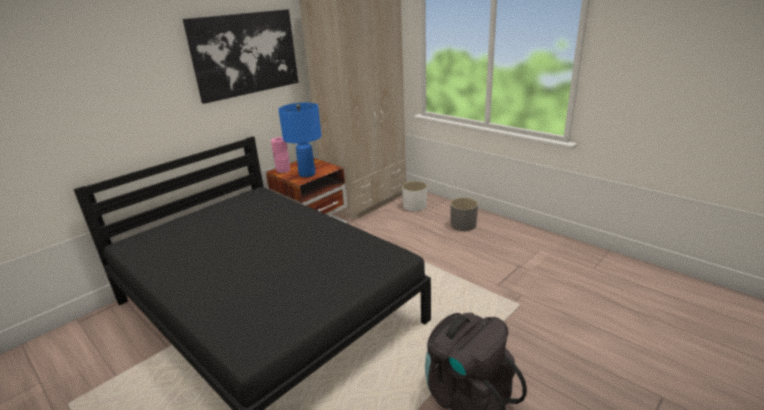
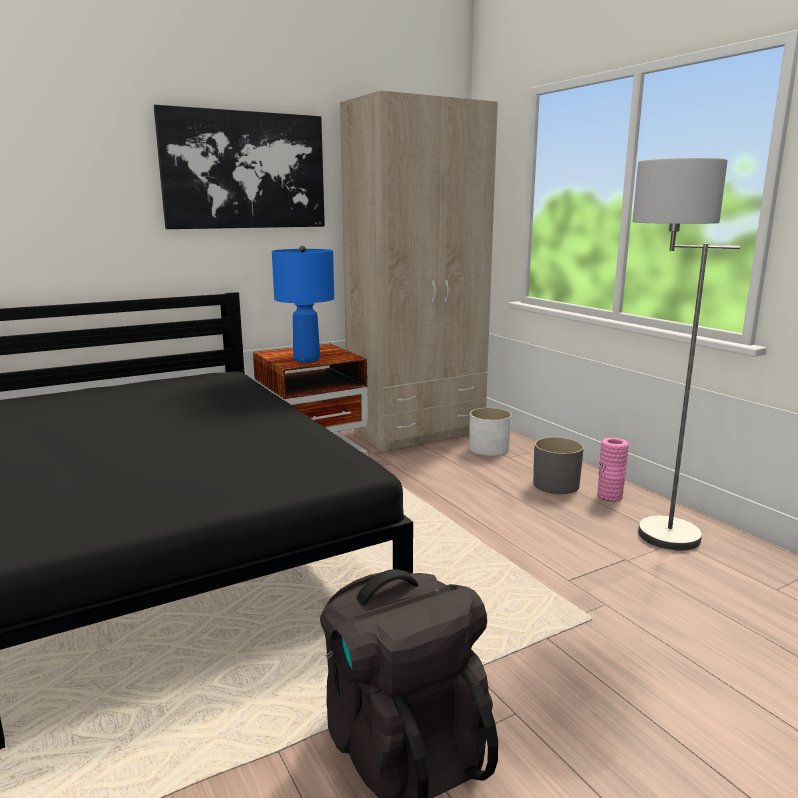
camera: 15 degrees right, 10 degrees down
(283, 170) = (277, 352): pink vase -> pink vase (609, 496)
(523, 246) = (649, 532): none -> grey floor lamp

